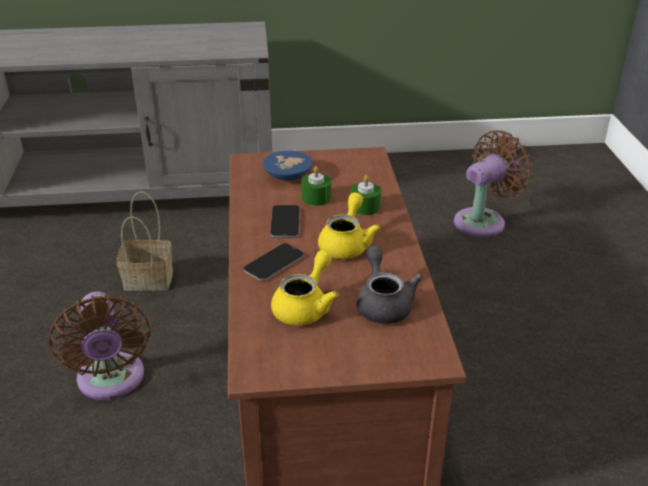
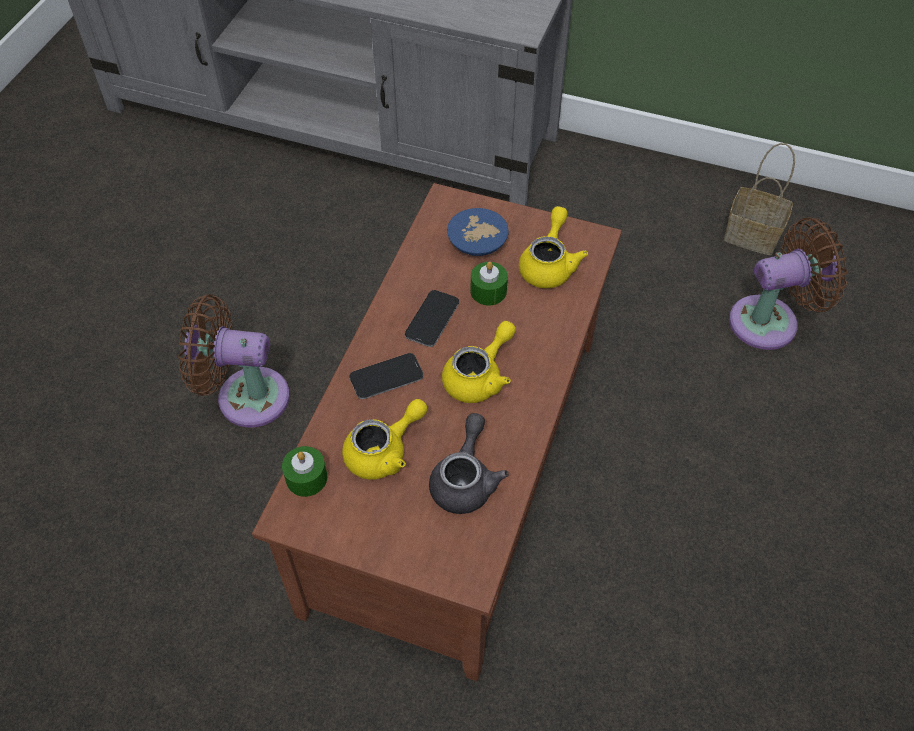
camera: 25 degrees right, 20 degrees up
(111, 381) = (245, 396): brown fan -> brown fan turned 90 degrees clockwise
(150, 279) = (340, 274): basket -> basket (754, 235)
(349, 174) = (549, 264): none -> yellow teapot
(365, 207) = (534, 326): green candle -> green candle (306, 478)

